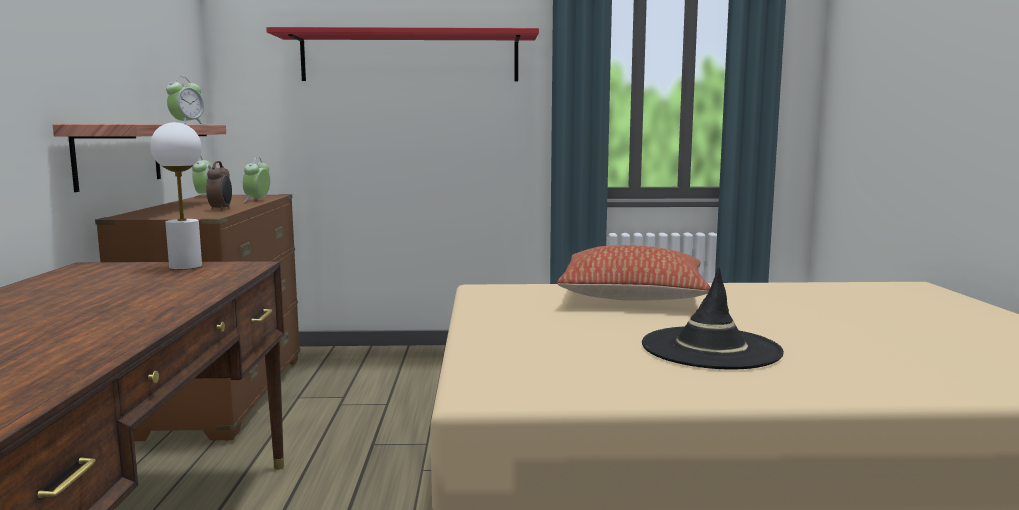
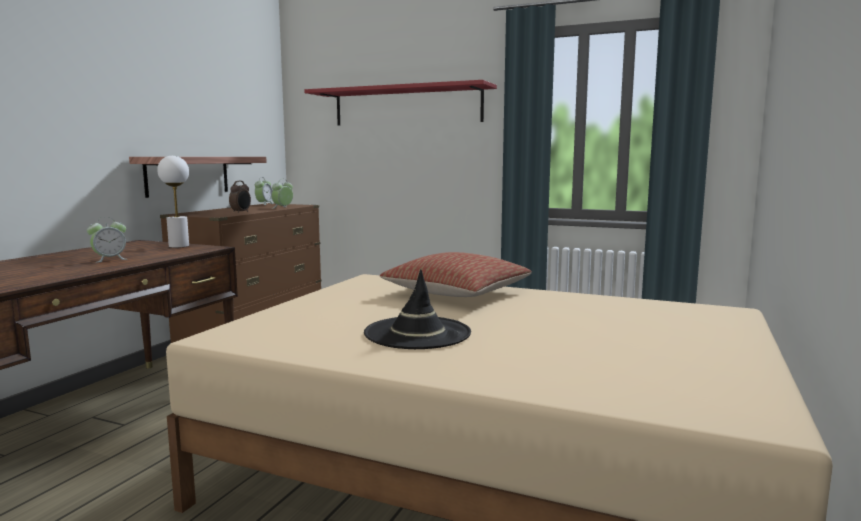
camera: 25 degrees right, 0 degrees up
(187, 124) = (235, 156): alarm clock -> alarm clock (109, 259)

